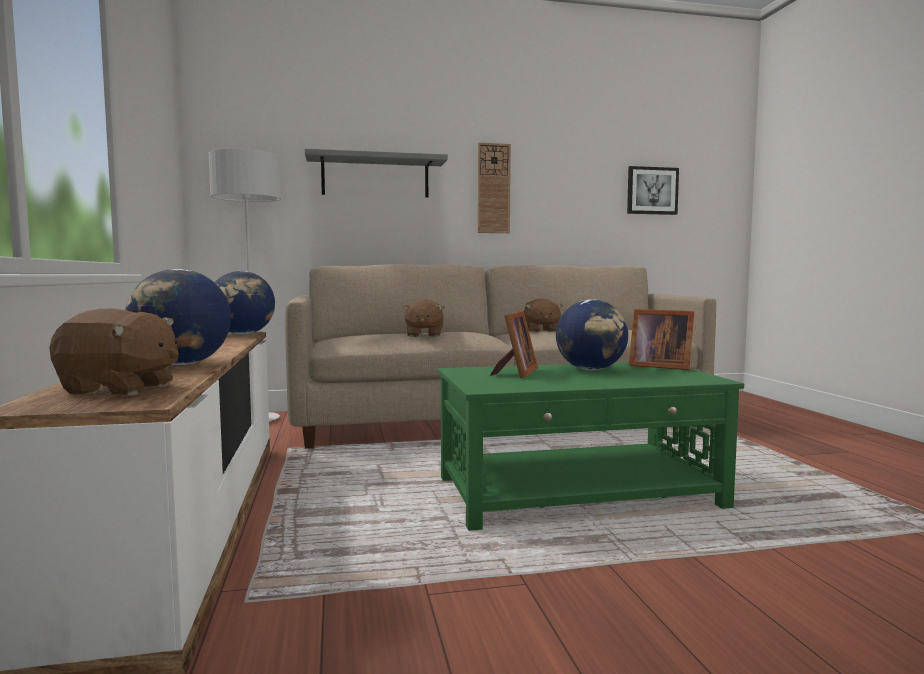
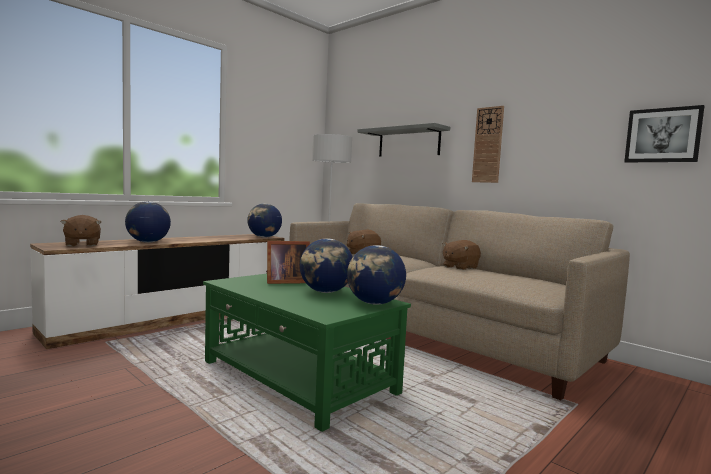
camera: 55 degrees right, 0 degrees up
(658, 366) = (374, 303): picture frame -> globe

